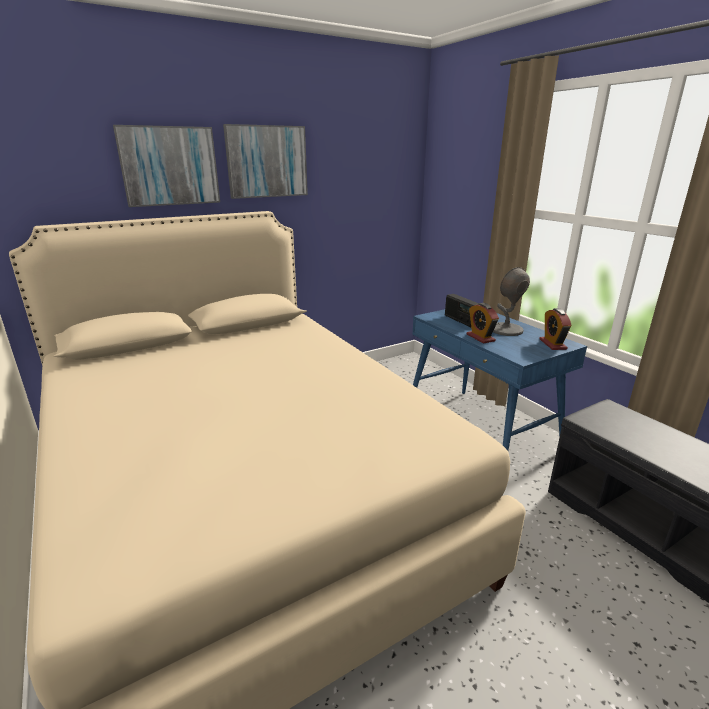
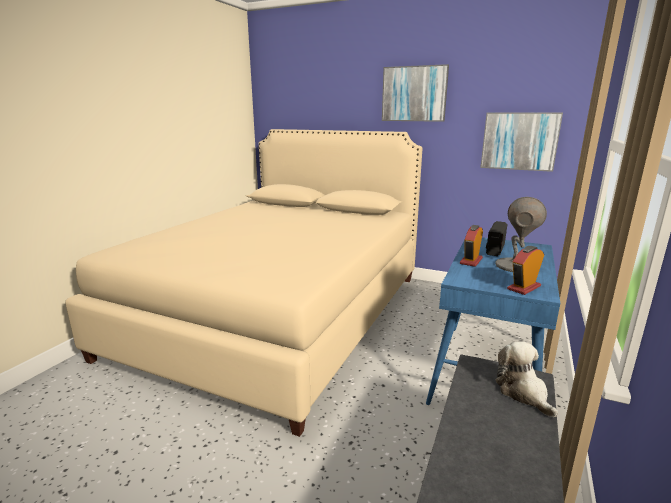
camera: 55 degrees right, 5 degrees down
(169, 166) = (346, 97): picture -> picture (519, 141)
(629, 419) = (523, 392): none -> plush toy

